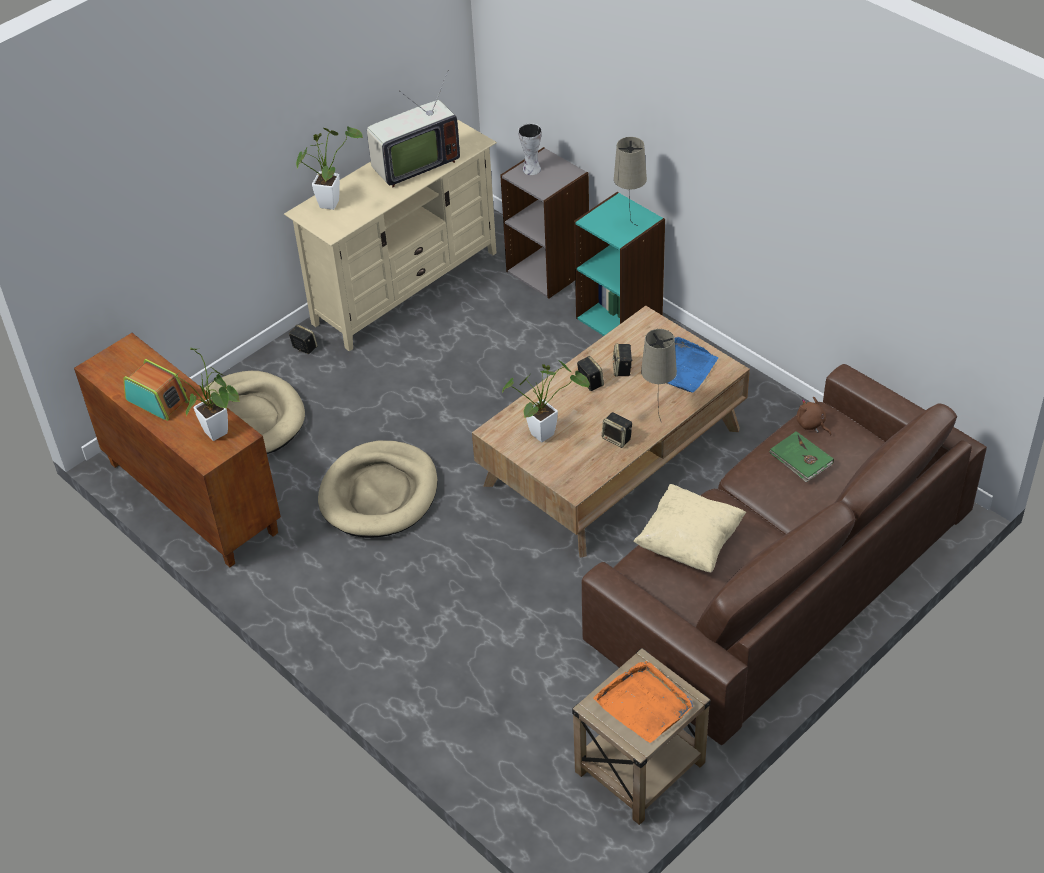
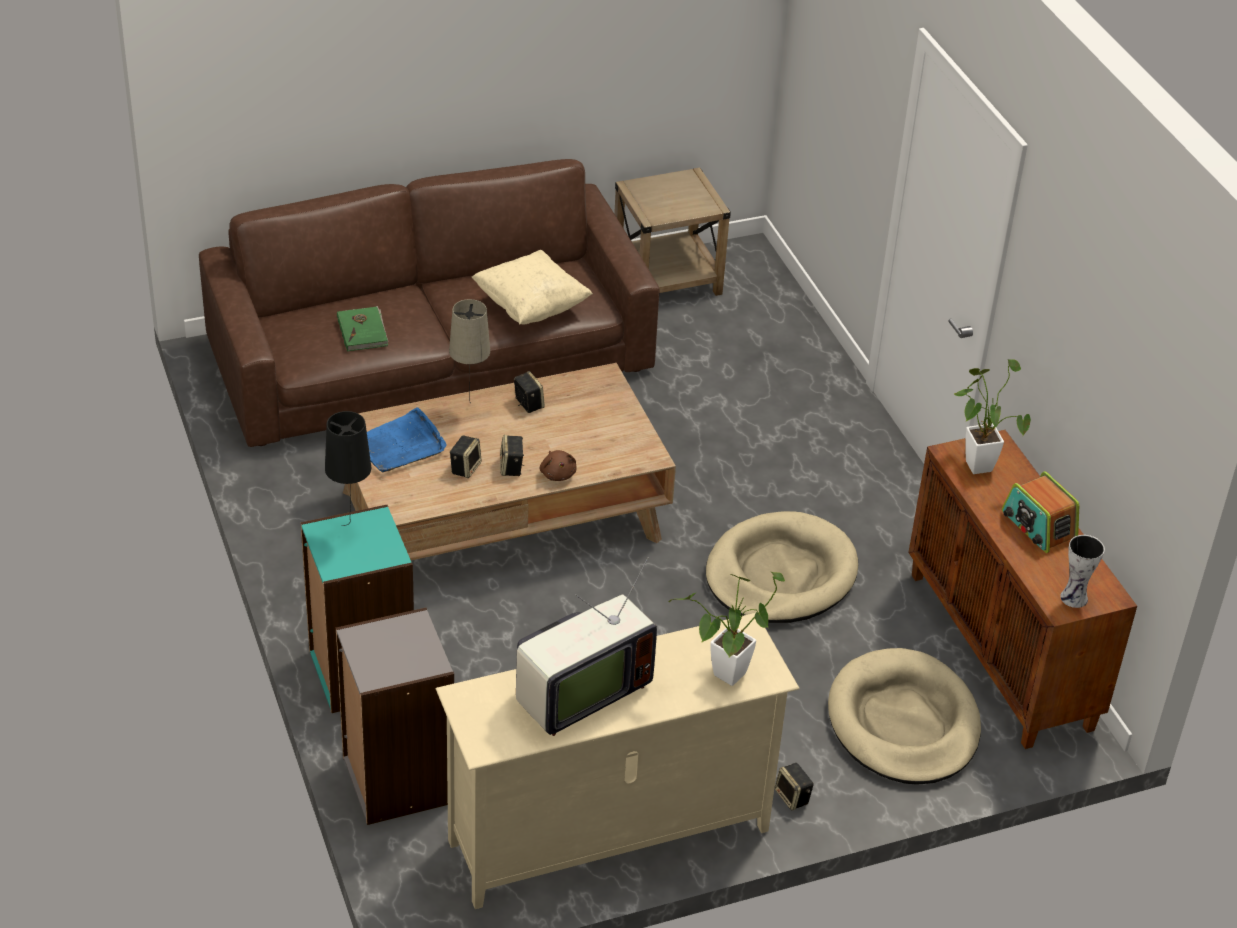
camera: 160 degrees left, 5 degrees down
(413, 165) = (578, 693): television -> television turned 150 degrees clockwise
(530, 169) = (407, 664): vase -> vase (1075, 598)
(546, 432) = (596, 436): potted plant -> none
(629, 226) = (351, 529): beige table lamp -> black table lamp
(644, 703) = (670, 195): orange tray -> none
(811, 424) = (319, 358): brown plush toy -> brown plush toy (557, 473)

